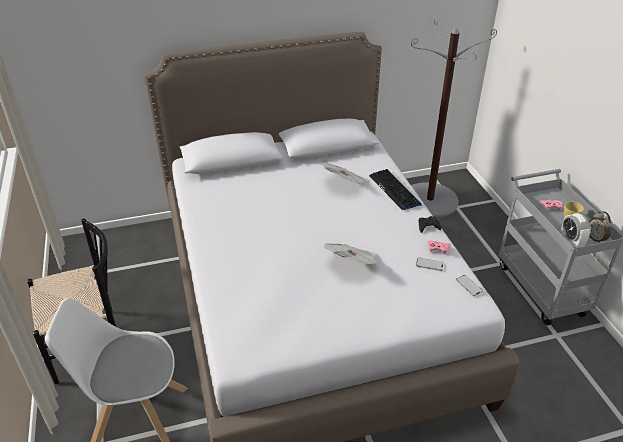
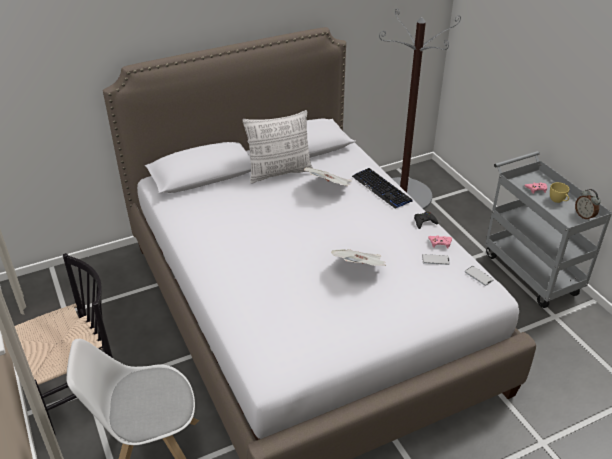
camera: 10 degrees left, 0 degrees up
(302, 165) = (280, 173): none -> pillow
(571, 241) = (562, 222): alarm clock -> none

